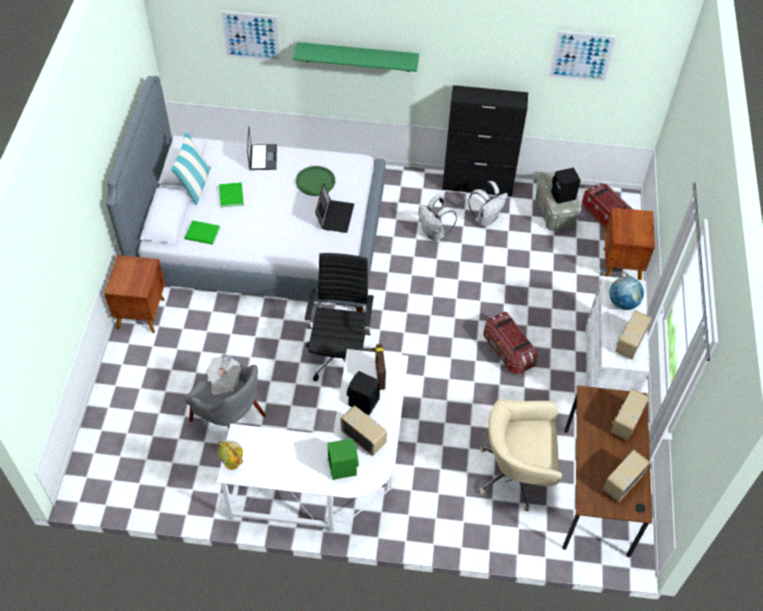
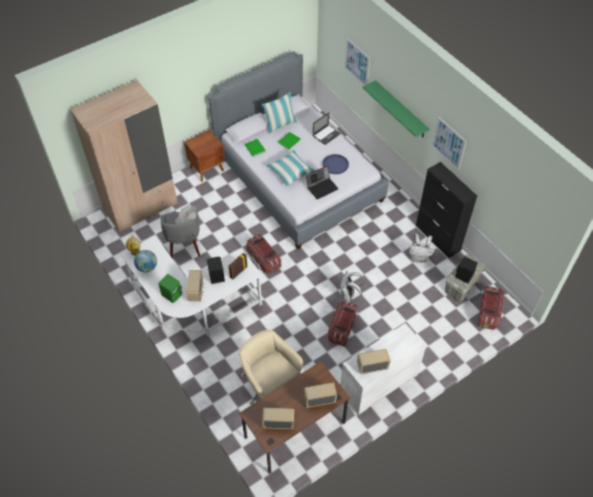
camera: 50 degrees right, 0 degrees up
(116, 425) = (140, 207): none -> beige wardrobe
(278, 226) = (290, 171): none -> pillow
(315, 181) = (335, 164): green tray -> blue tray
(340, 354) = (263, 259): black office chair -> storage box
(434, 234) = (382, 243): white backpack -> white backpack (349, 295)
(581, 56) = (511, 192): picture -> picture (448, 143)
(620, 266) = (460, 343): brown nightstand -> none
(623, 303) = (397, 345): globe -> globe (147, 267)

